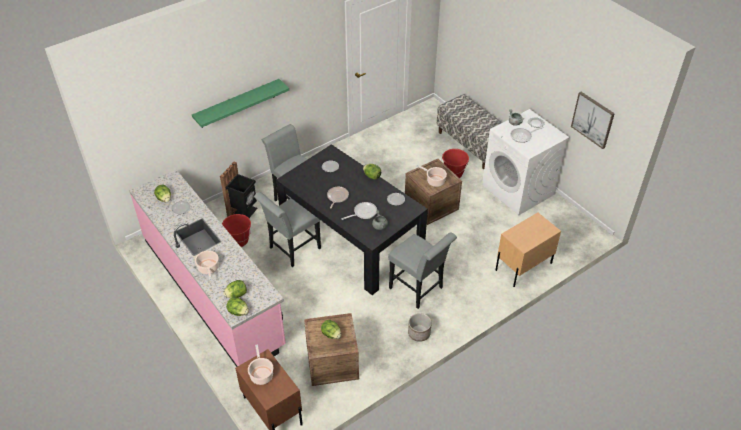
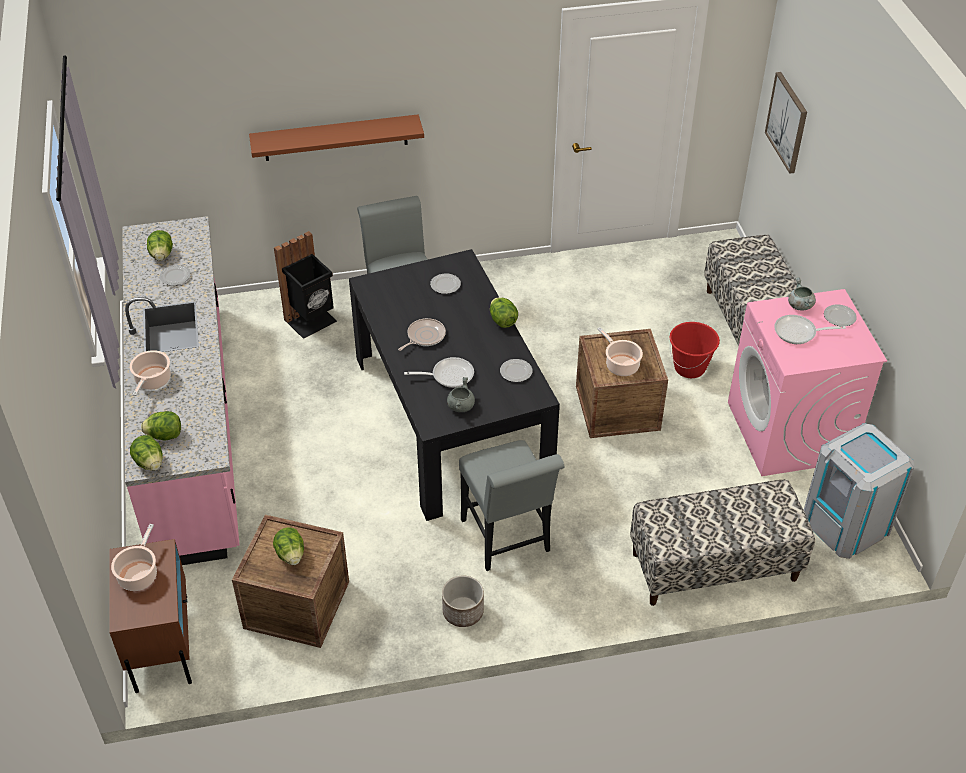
camera: 25 degrees right, 0 degrees up
(237, 104) = (335, 138): green shelf -> brown shelf
(239, 240) = (278, 362): red bucket -> none
(292, 249) = (348, 403): grey chair -> none
(518, 190) = (789, 432): white washing machine -> pink washing machine
(523, 266) = (714, 567): beige nightstand -> bench
(569, 224) = (846, 524): none -> grey trash can
(593, 119) = (924, 338): picture -> picture (787, 122)

